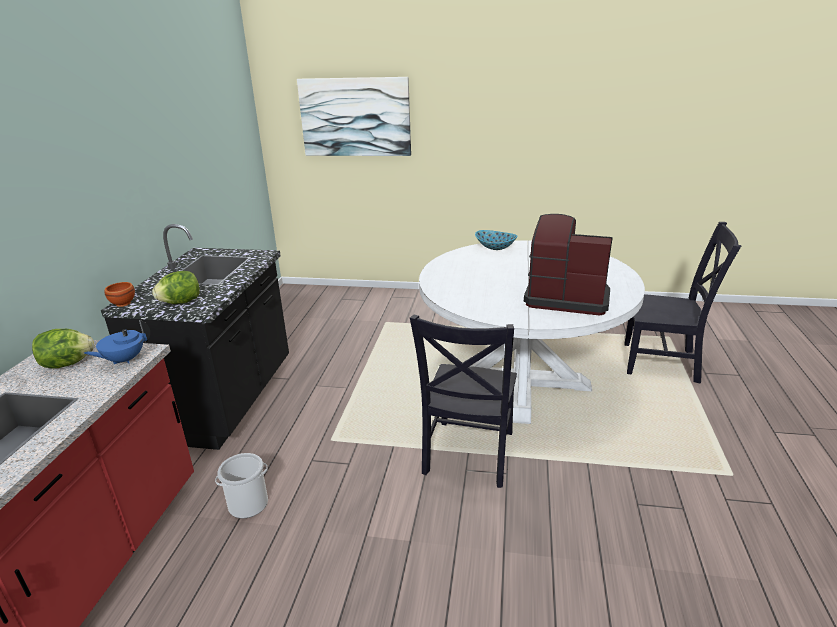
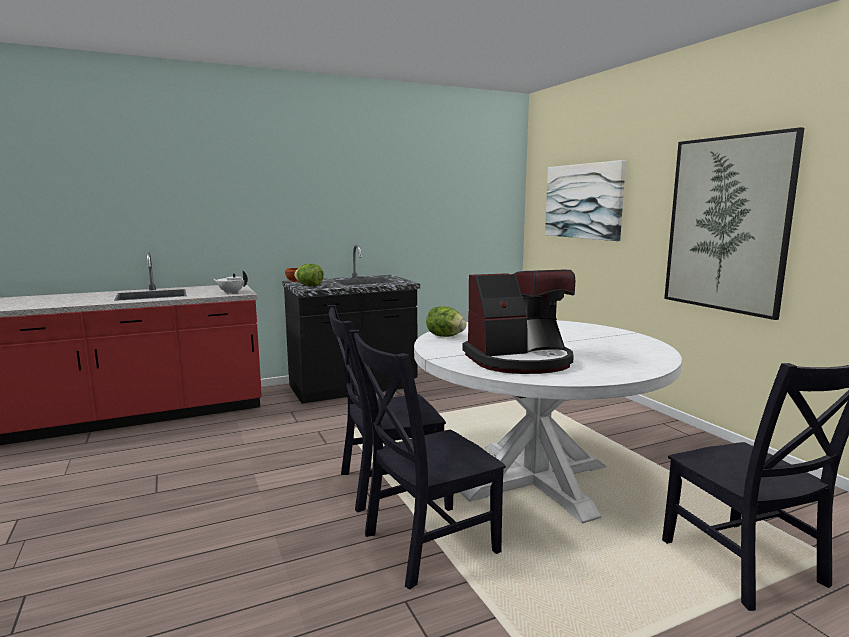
camera: 55 degrees right, 15 degrees down
(67, 364) = (219, 289): lettuce -> lettuce (445, 336)
(124, 360) = (231, 293): blue teapot -> white teapot
(248, 504) = (257, 428): bucket -> none
(495, 248) = (586, 327): bowl -> none
(521, 135) = (727, 224): none -> picture
(566, 297) = (519, 360): coffee machine -> coffee machine turned 90 degrees clockwise
(574, 468) = (425, 545): none -> black chair

